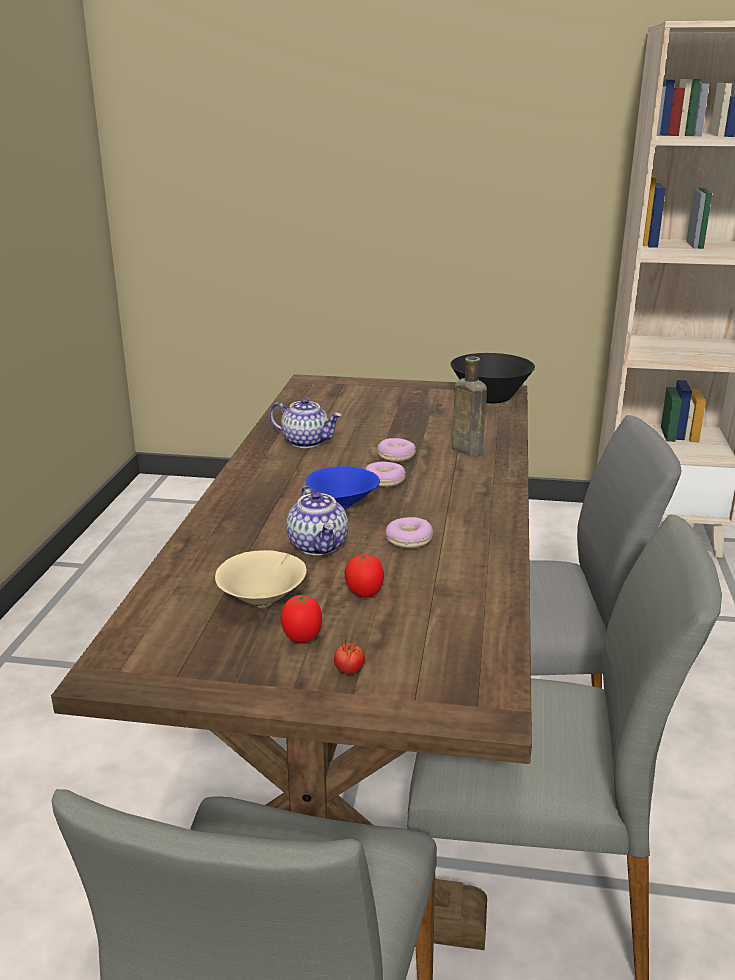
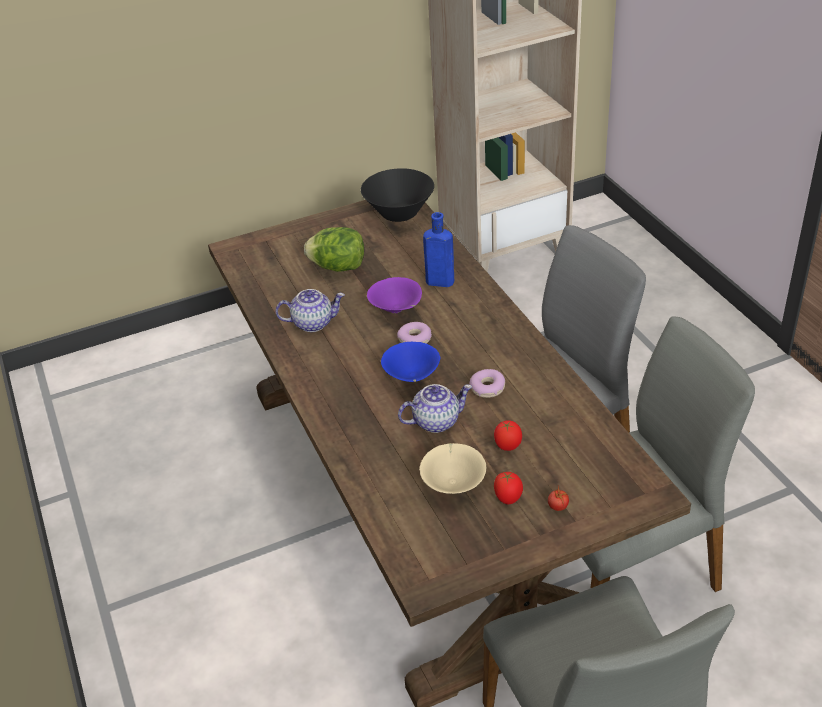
camera: 30 degrees left, 15 degrees up
(319, 546) = (436, 421): teapot -> teapot turned 60 degrees counterclockwise
(382, 415) = (338, 267): none -> lettuce
(396, 456) = (396, 310): donut -> purple bowl
(465, 450) = (438, 281): brown bottle -> blue bottle

